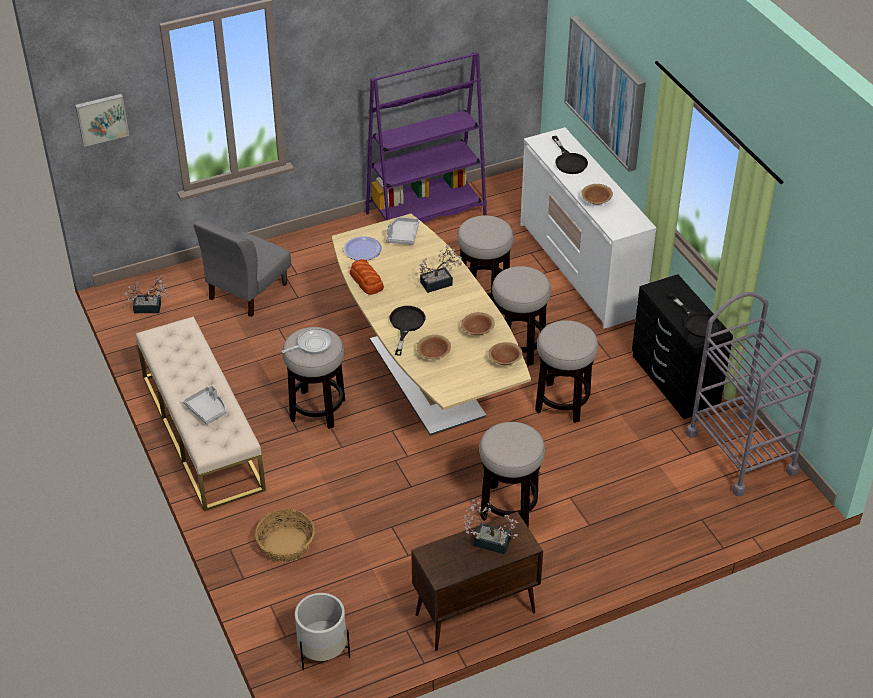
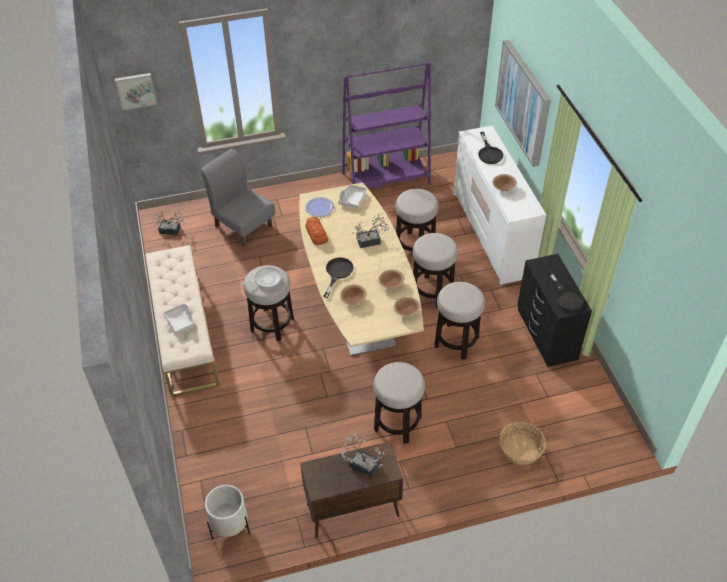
camera: 10 degrees right, 5 degrees up
(247, 291) = (243, 225): grey chair -> grey chair turned 90 degrees clockwise
(286, 544) = (223, 432): basket -> basket (520, 449)
(741, 452) = (587, 401): grey cart -> none

